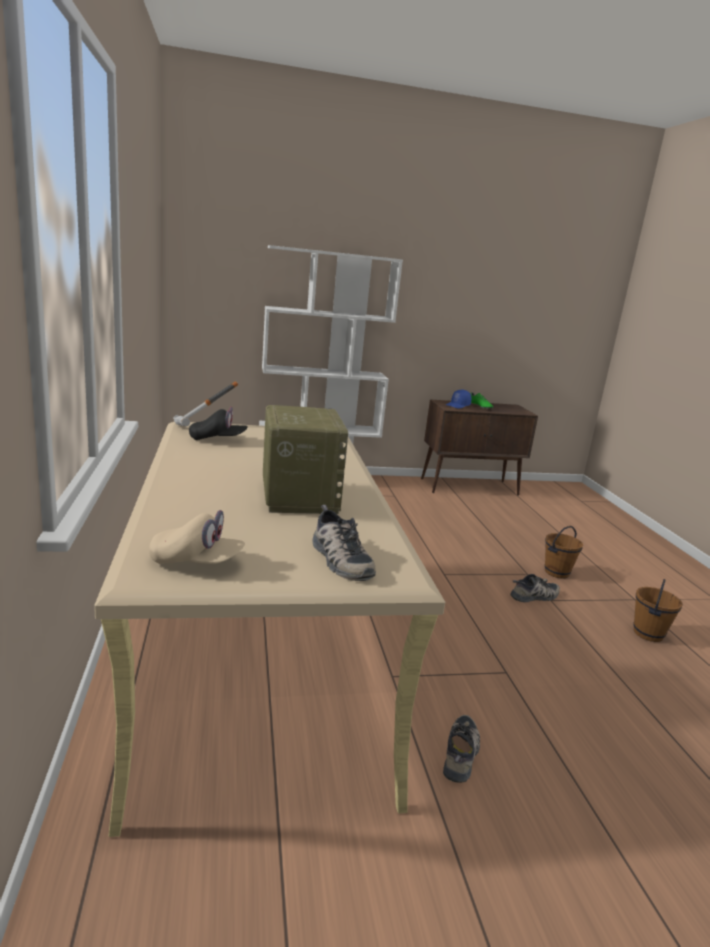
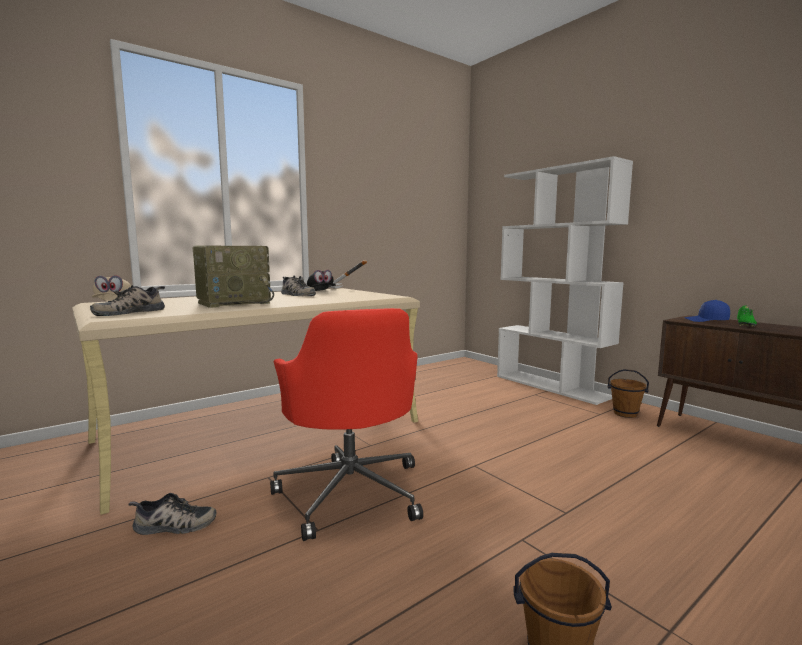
camera: 65 degrees right, 10 degrees down
(452, 639) = (351, 491): none -> red office chair
(535, 596) = (512, 526): shoe -> shoe (296, 294)
(557, 573) = (614, 535): brown bucket -> brown bucket (625, 414)

